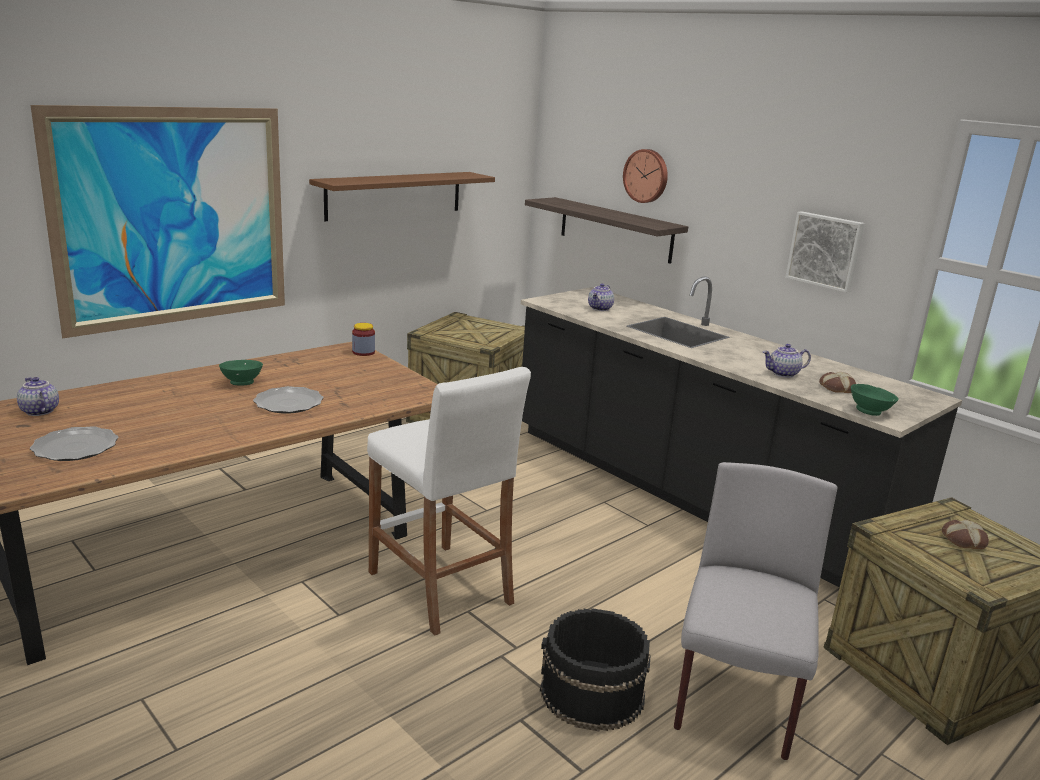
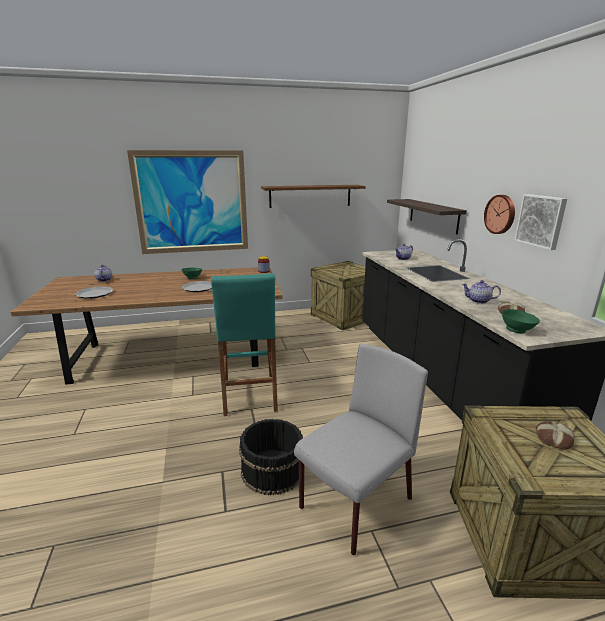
camera: 30 degrees right, 0 degrees up
(440, 588) = (249, 394): white stool -> turquoise stool
(646, 176) = (448, 181): wall clock -> wall clock (500, 214)

